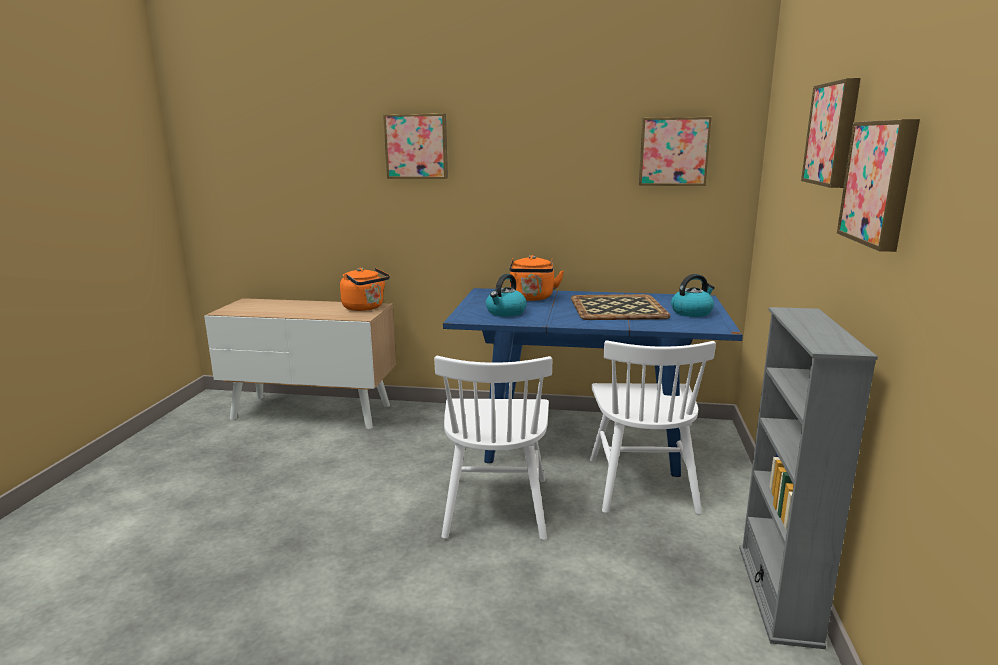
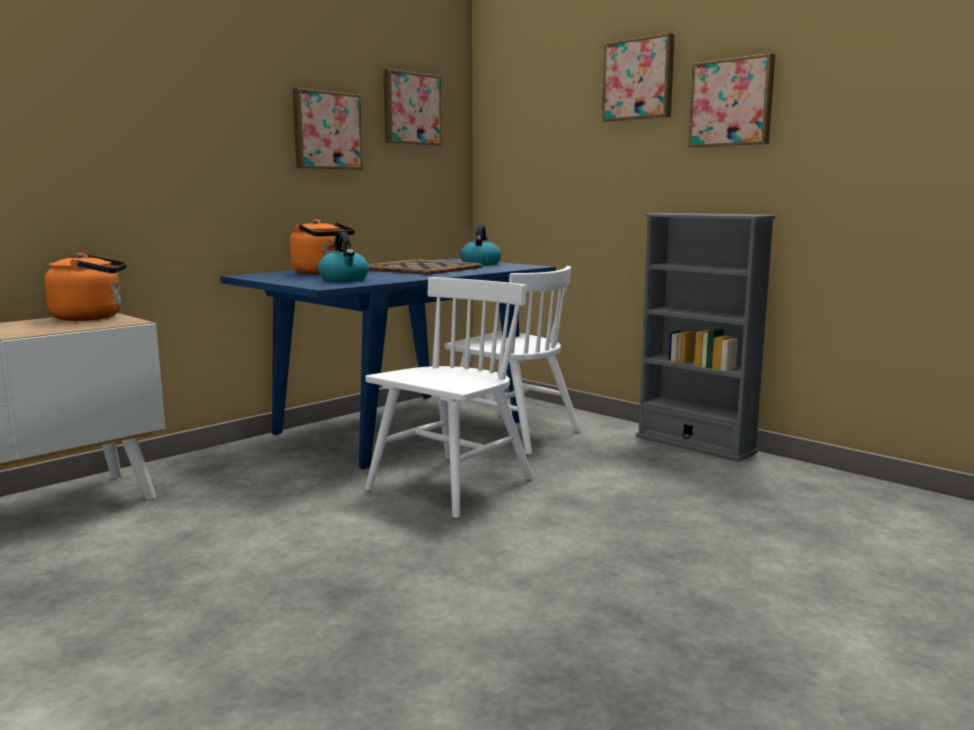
camera: 55 degrees left, 5 degrees down
(417, 146) = (131, 72): picture -> picture (326, 131)
(496, 506) = (450, 485): white chair -> white chair turned 90 degrees counterclockwise

